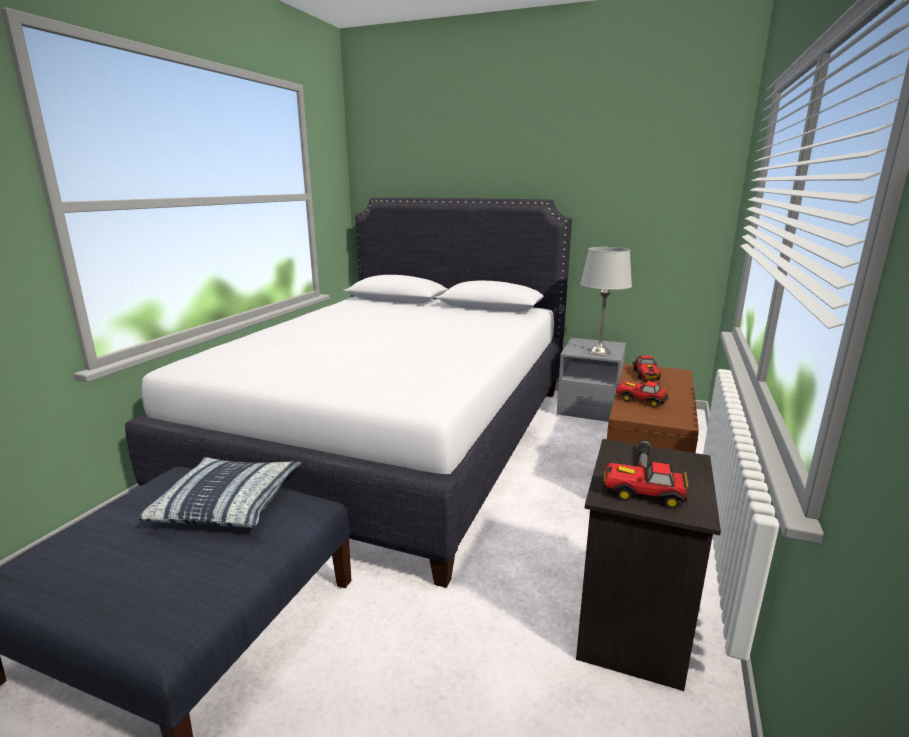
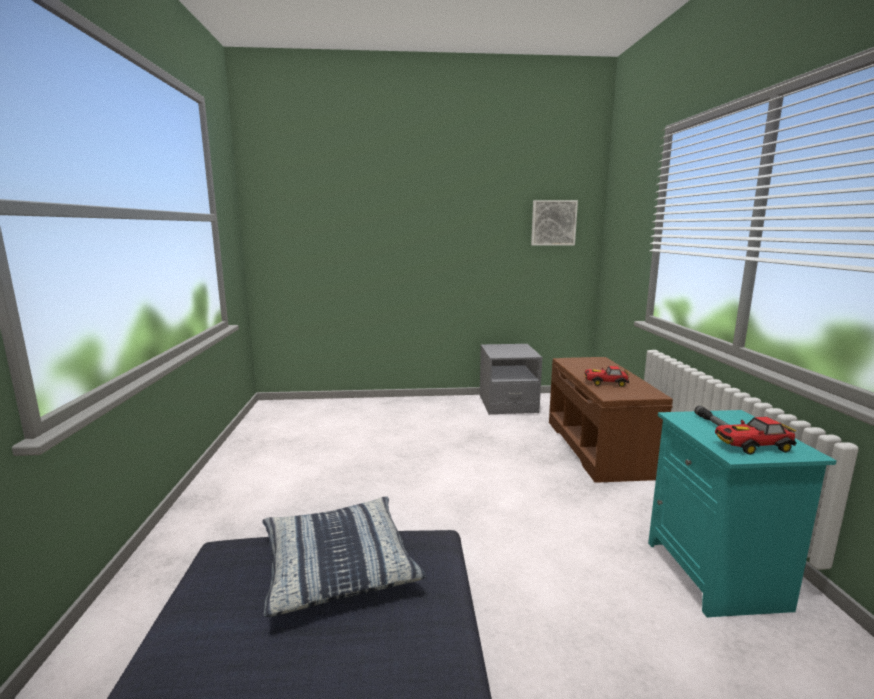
camera: 25 degrees left, 5 degrees down
(394, 438) = (362, 464): white bed -> none
(600, 352) = (518, 352): grey table lamp -> none
(635, 629) = (717, 575): black nightstand -> turquoise nightstand
(646, 375) = (582, 364): toy car -> none
(669, 202) = (553, 223): none -> picture

